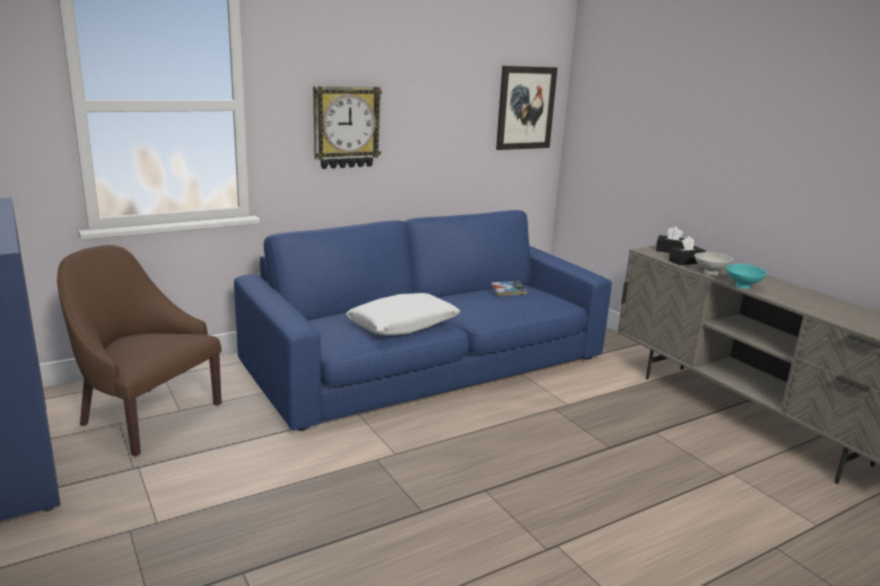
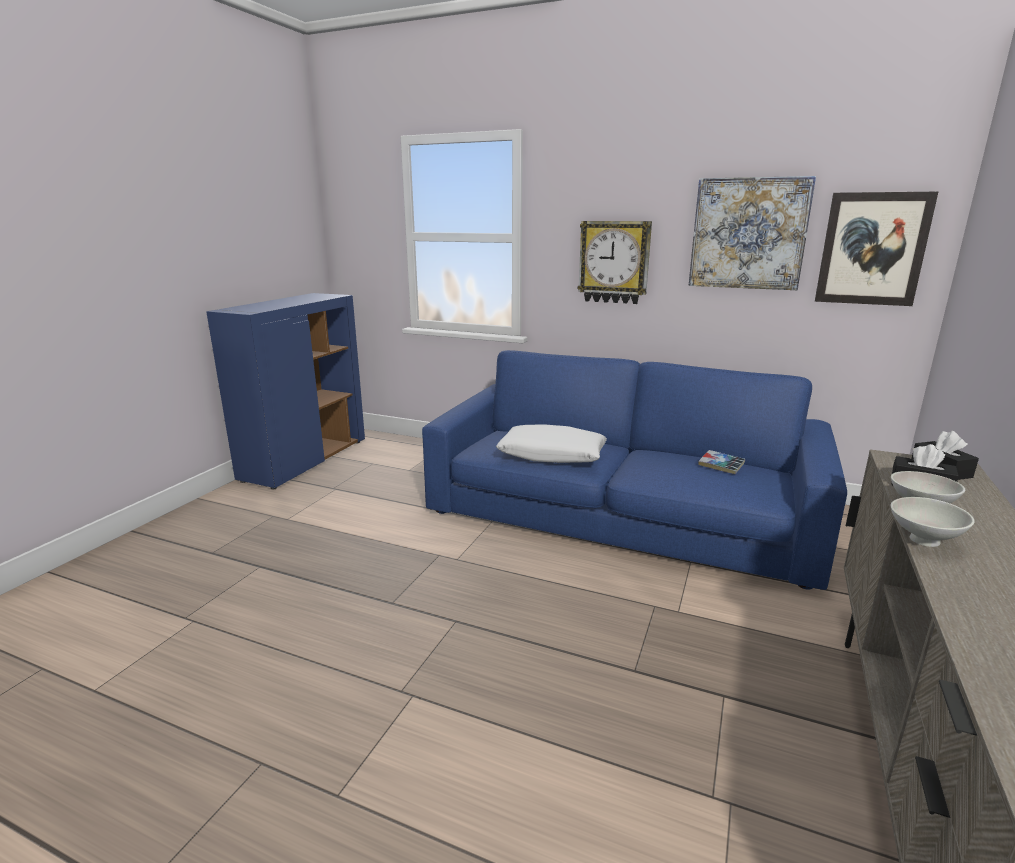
camera: 55 degrees right, 0 degrees up
(146, 416) = (390, 465): brown armchair -> none
(451, 97) = (748, 234): none -> picture
(743, 286) = (924, 541): turquoise bowl -> white bowl

